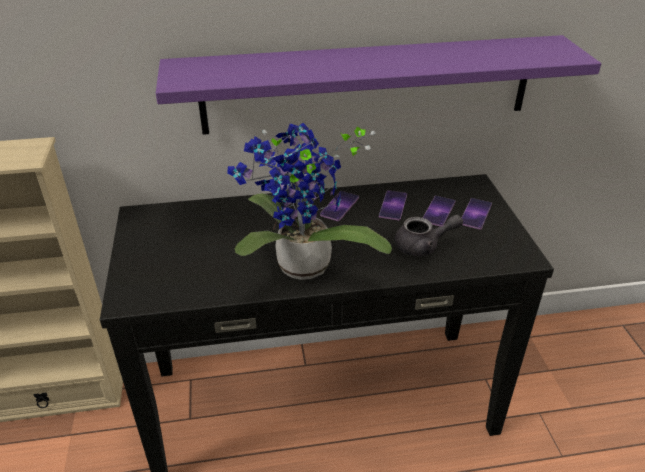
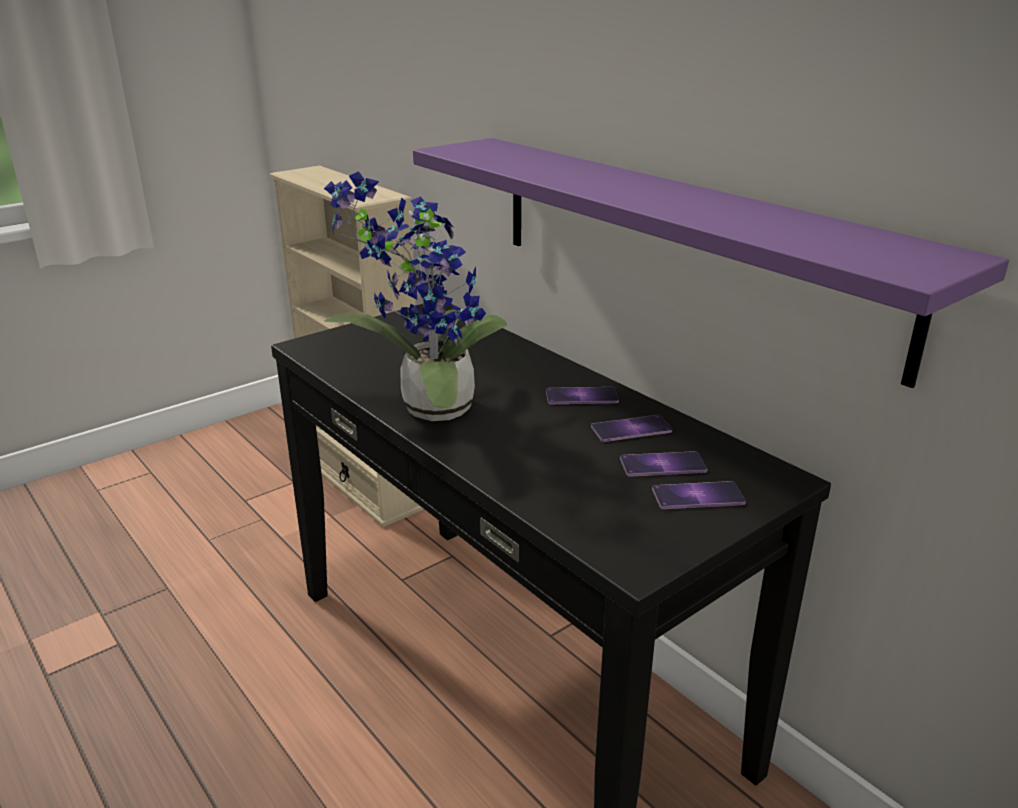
camera: 60 degrees right, 10 degrees down
(423, 246) = (562, 472): grey teapot -> none

